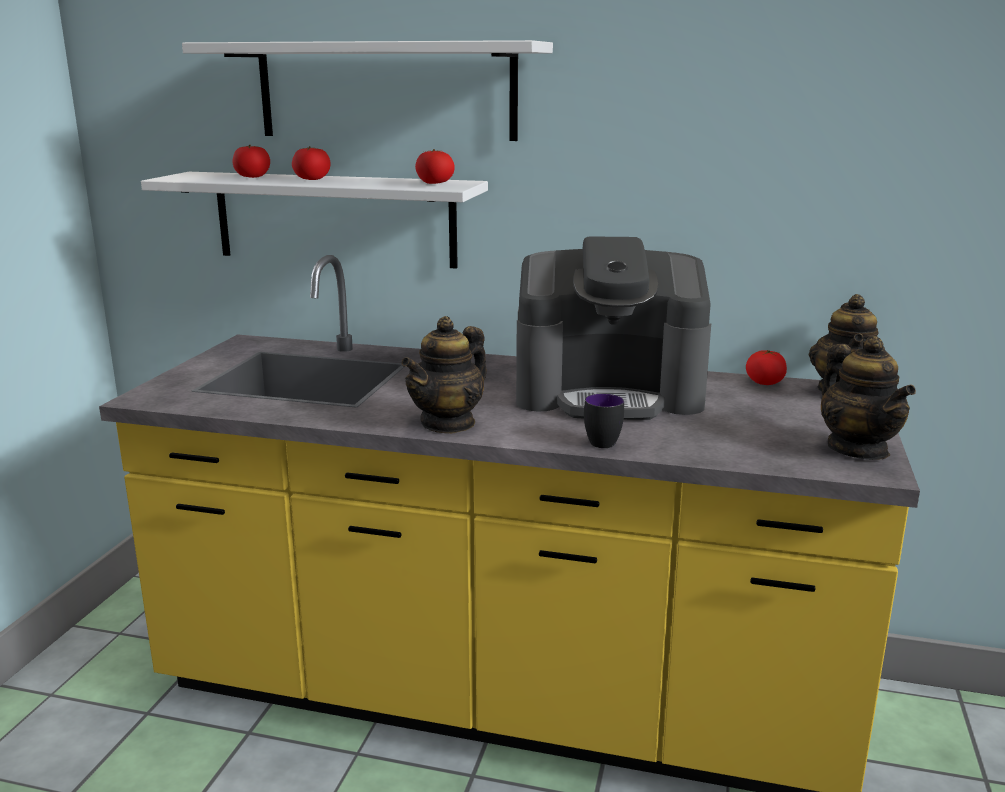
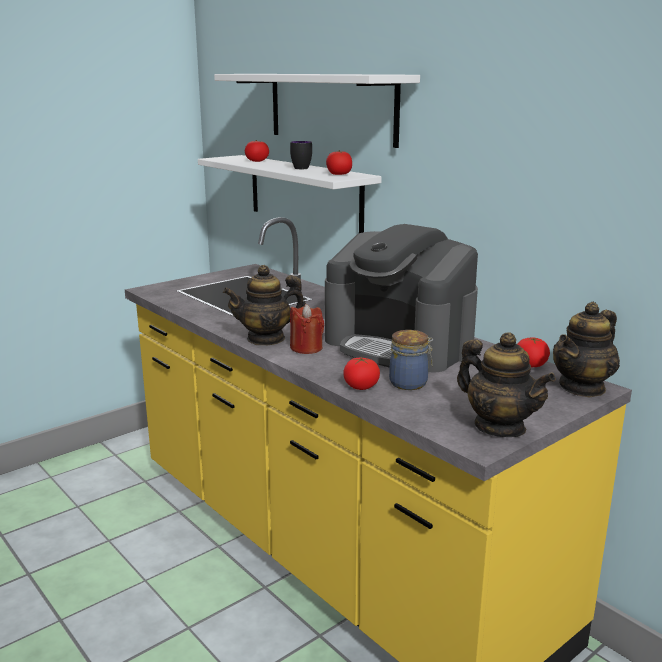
camera: 35 degrees right, 0 degrees up
(312, 179) = (281, 165): tomato -> tomato (361, 387)
(518, 422) = (306, 348): none -> red candle
(600, 440) = (331, 371): mug -> mug (303, 168)
(701, 430) = (410, 383): none -> jar
(858, 449) = (499, 427): teapot -> teapot turned 60 degrees counterclockwise

